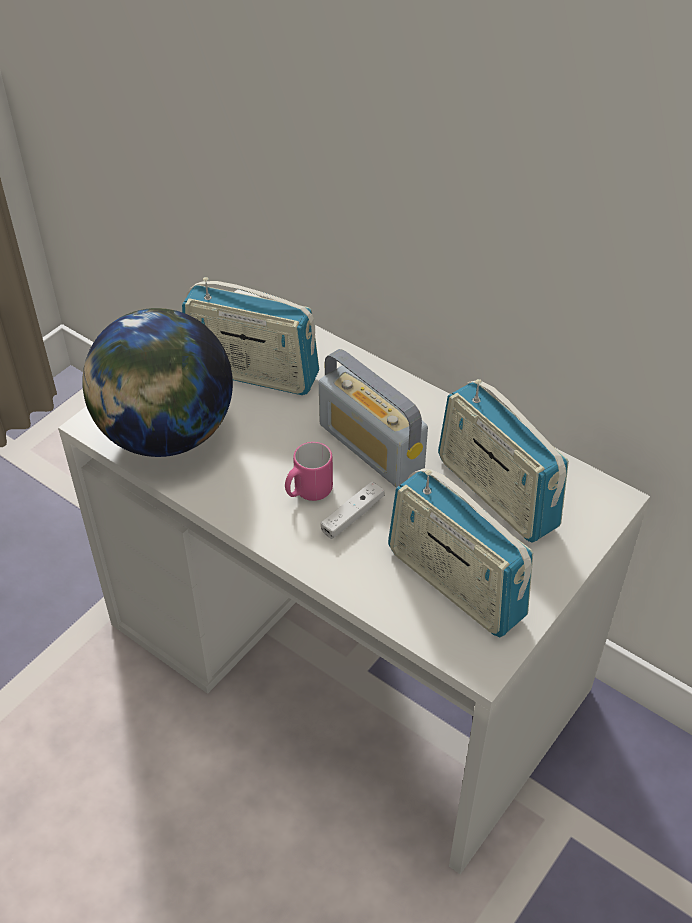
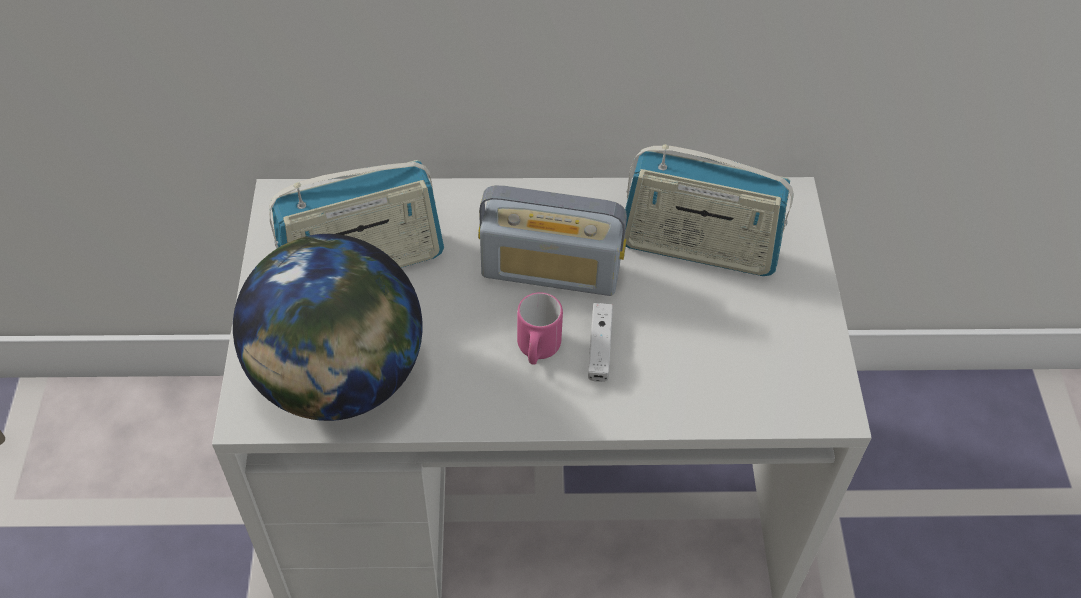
camera: 40 degrees left, 5 degrees up
(455, 584) = (745, 353): radio -> none

